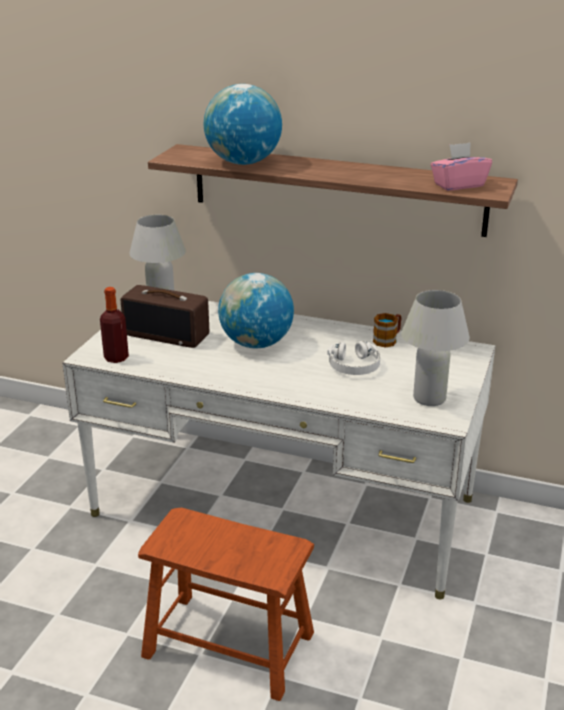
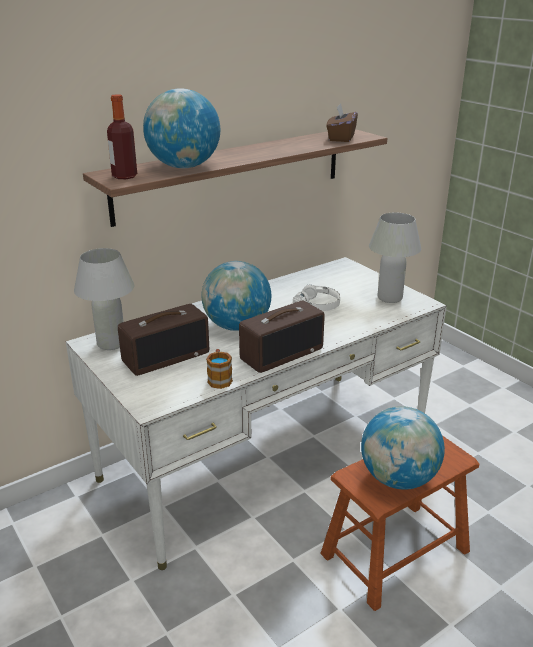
camera: 55 degrees left, 0 degrees up
(116, 358) = (173, 393): bottle -> bottle (124, 176)
(203, 546) = (398, 479): none -> globe
(233, 379) = (281, 353): none -> radio
(388, 340) = (296, 282): mug -> mug (219, 378)
(458, 185) = (341, 138): pink tissue box -> brown tissue box

